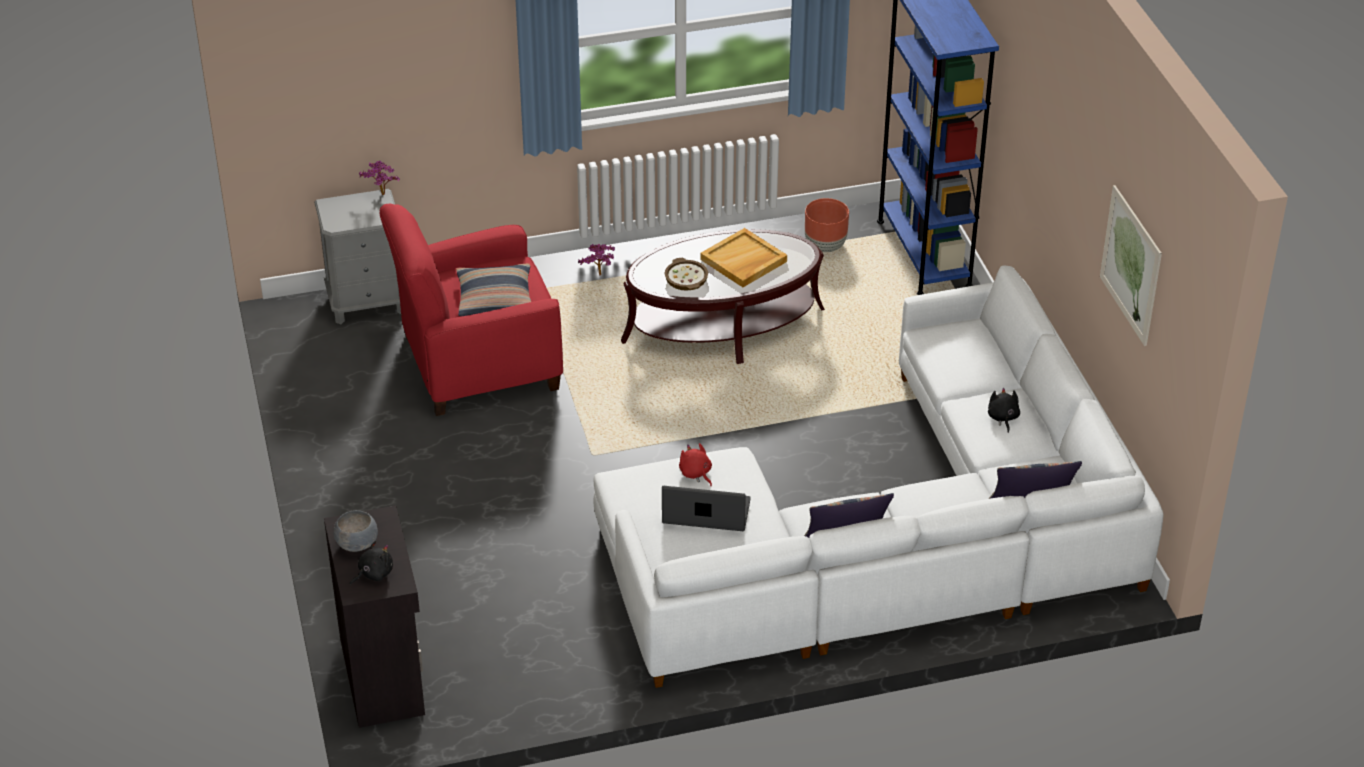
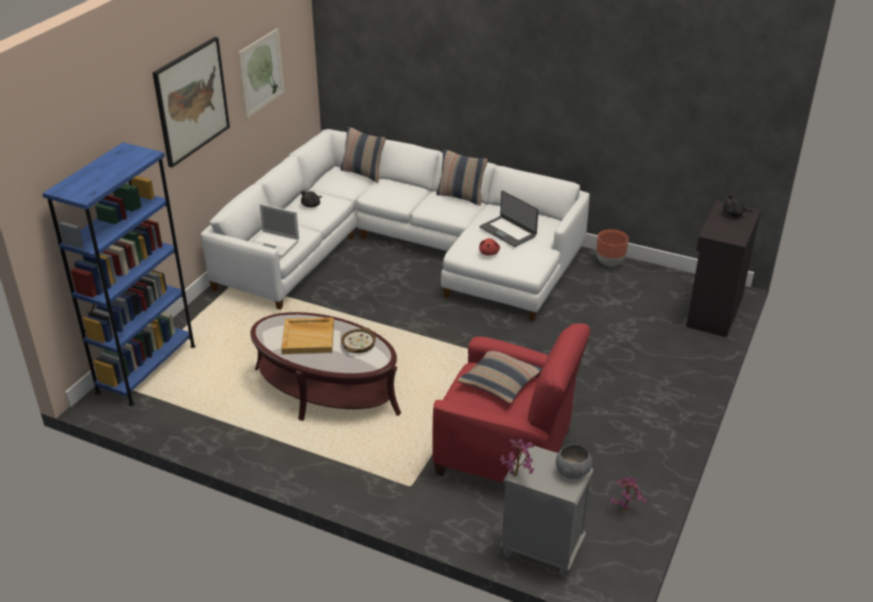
camera: 140 degrees left, 5 degrees down
(358, 543) = (733, 229): grey bowl -> grey bowl (572, 472)
(600, 276) = (354, 471): potted plant -> potted plant (625, 508)
(825, 246) = (190, 407): brown planter -> brown planter (610, 263)
(952, 341) = (274, 244): none -> laptop
(1063, 137) = (191, 101): none -> picture

